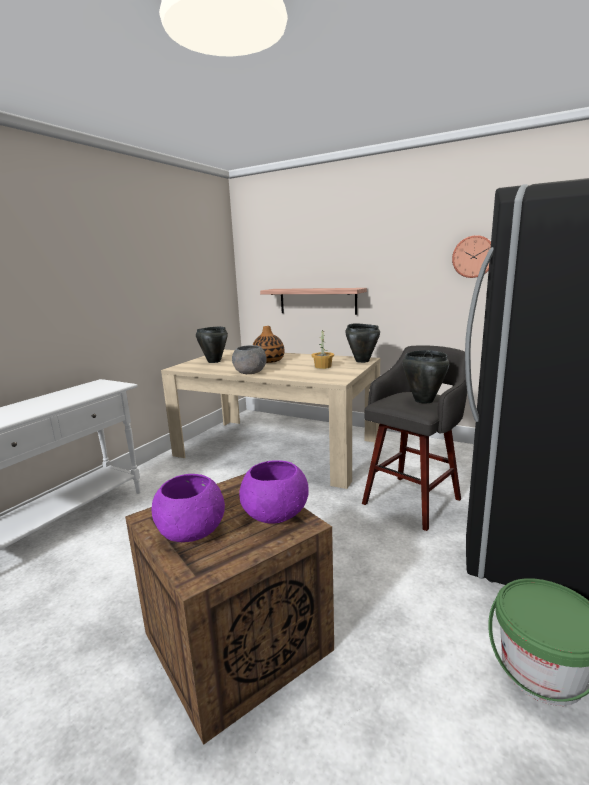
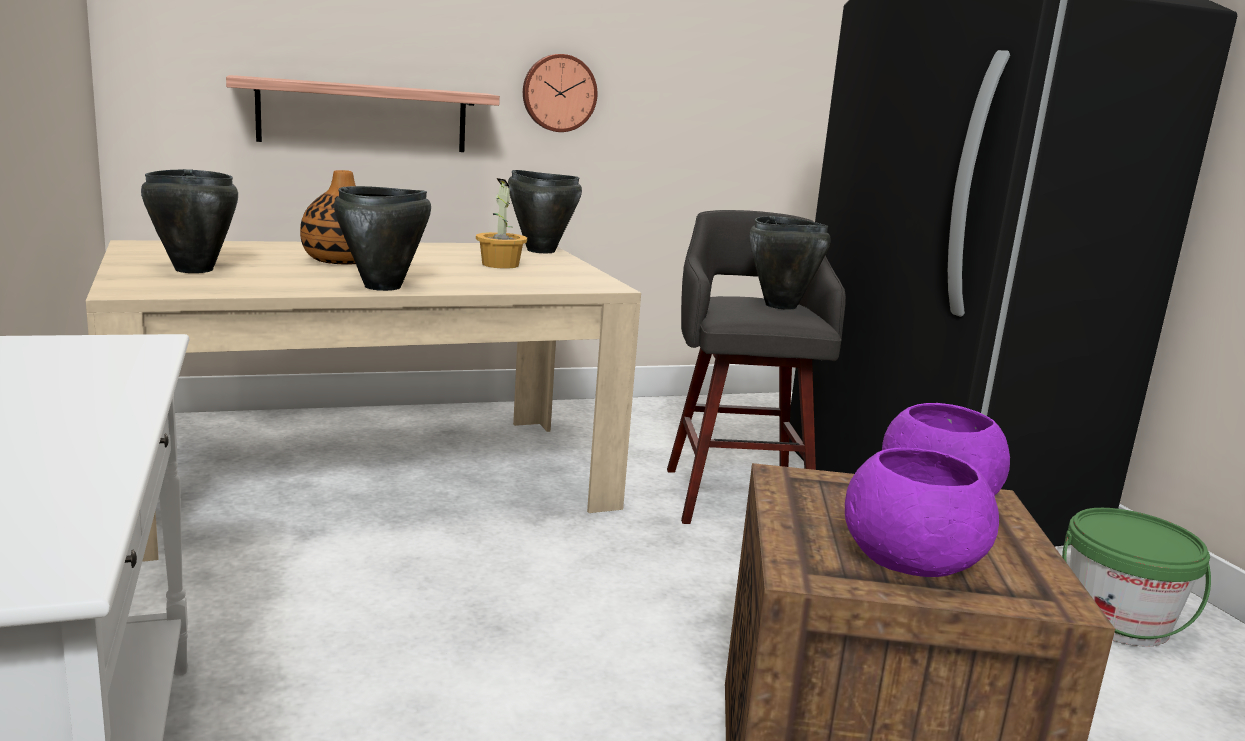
camera: 50 degrees left, 0 degrees up
(250, 373) = (383, 287): grey bowl -> black cooking pot
(474, 256) = (689, 54): wall clock -> wall clock (559, 93)

